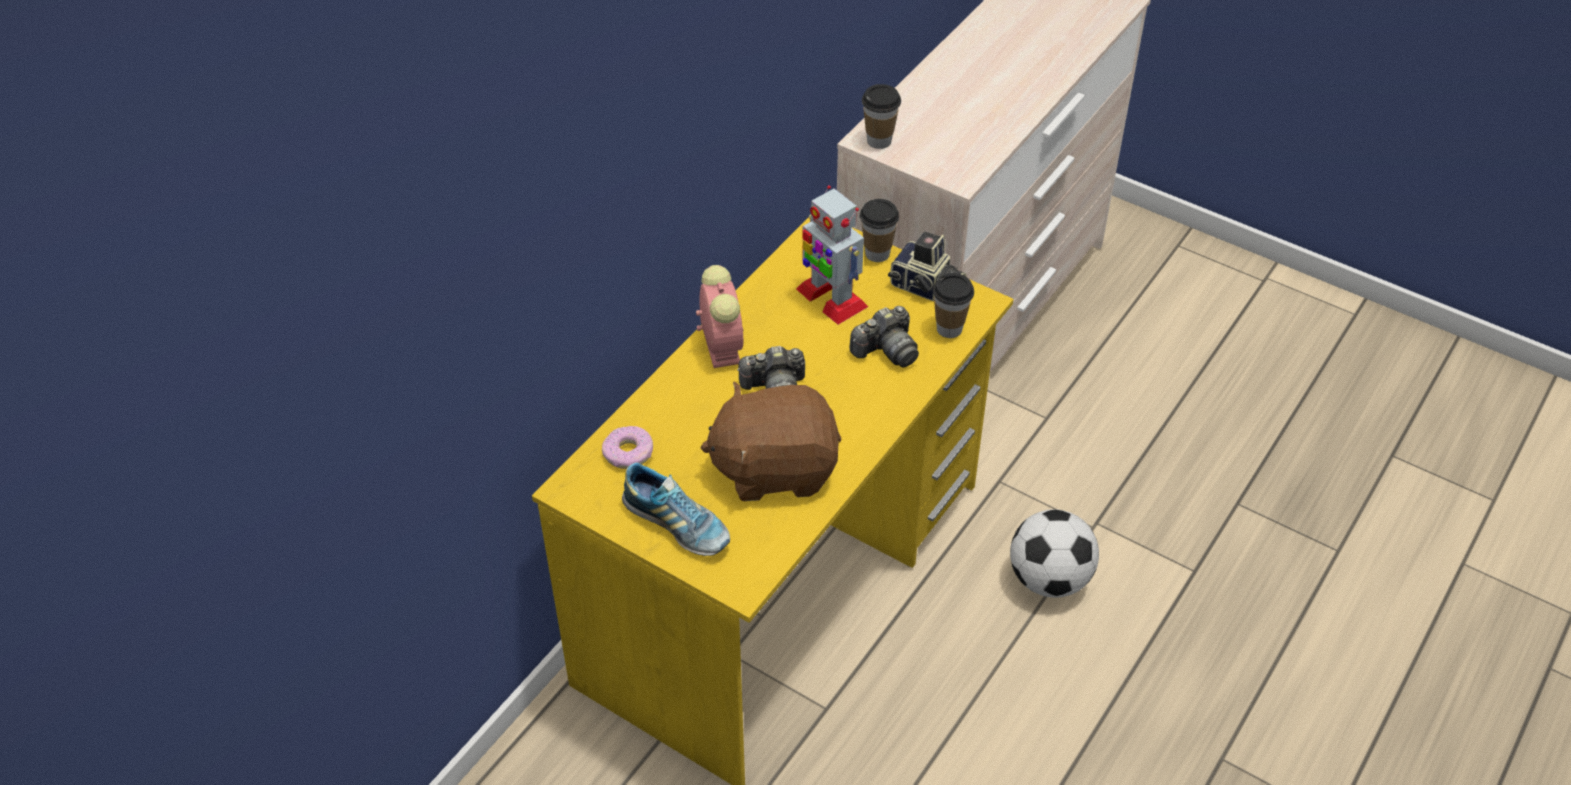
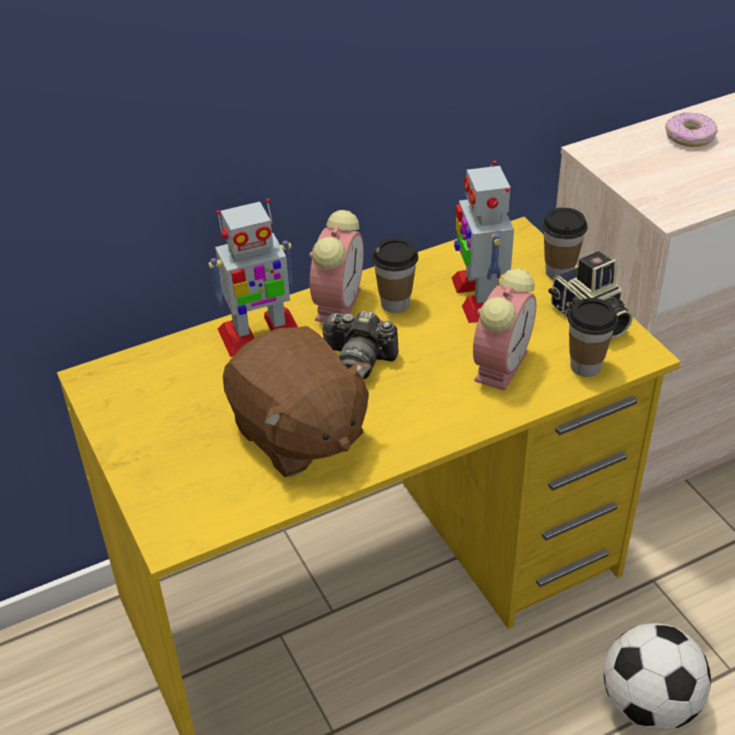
camera: 30 degrees right, 5 degrees down
(628, 453) = (172, 367): donut -> donut (690, 137)
(677, 397) = (259, 334): none -> toy robot
(677, 525) = (160, 451): shoe -> none
(774, 468) = (298, 434): brown plush toy -> brown plush toy turned 150 degrees counterclockwise
(879, 141) = (607, 155): cup -> cup (395, 303)
(886, 350) = (501, 364): camera -> alarm clock

